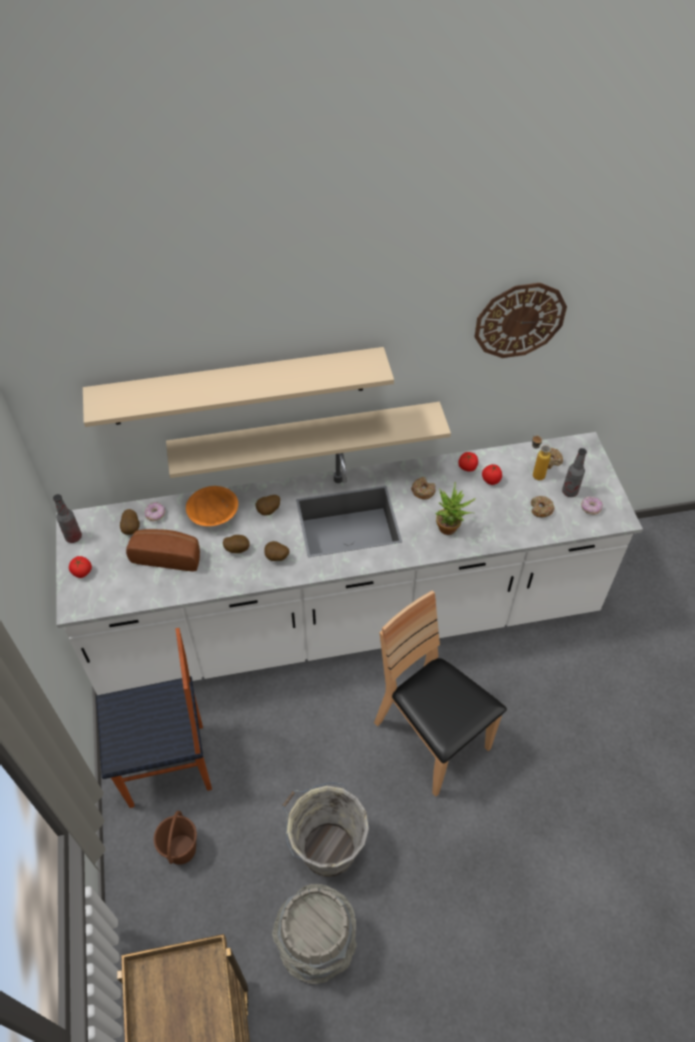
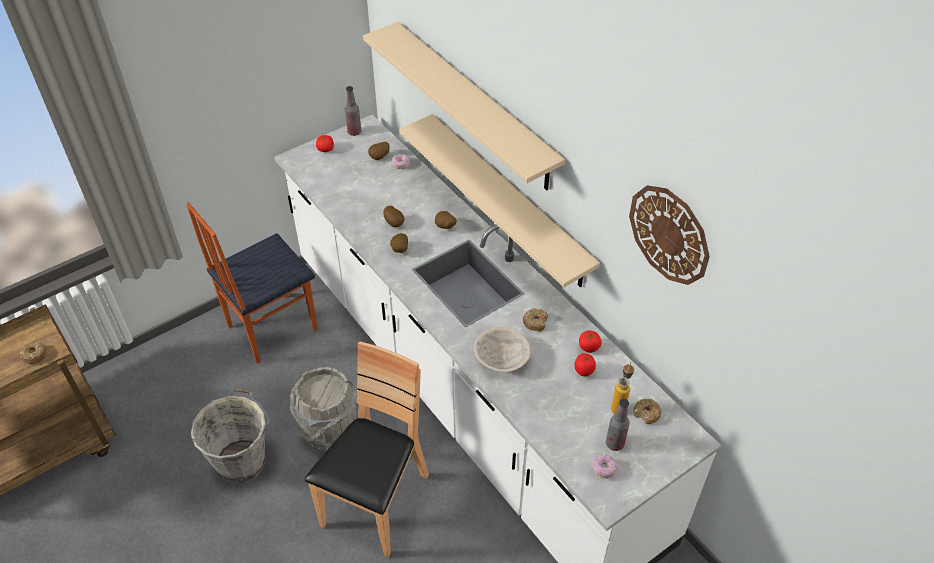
camera: 65 degrees right, 5 degrees down
(168, 555) = (366, 187): bread -> none
(168, 766) = (271, 327): chair -> chair turned 90 degrees clockwise
(181, 848) = (208, 364): brown bucket -> none
(213, 515) = (420, 196): orange bowl -> none
(316, 943) = (160, 484): grey bucket -> grey bucket (330, 429)
(451, 530) = (501, 358): potted plant -> beige bowl
(541, 509) = (573, 424): donut -> donut (34, 355)

